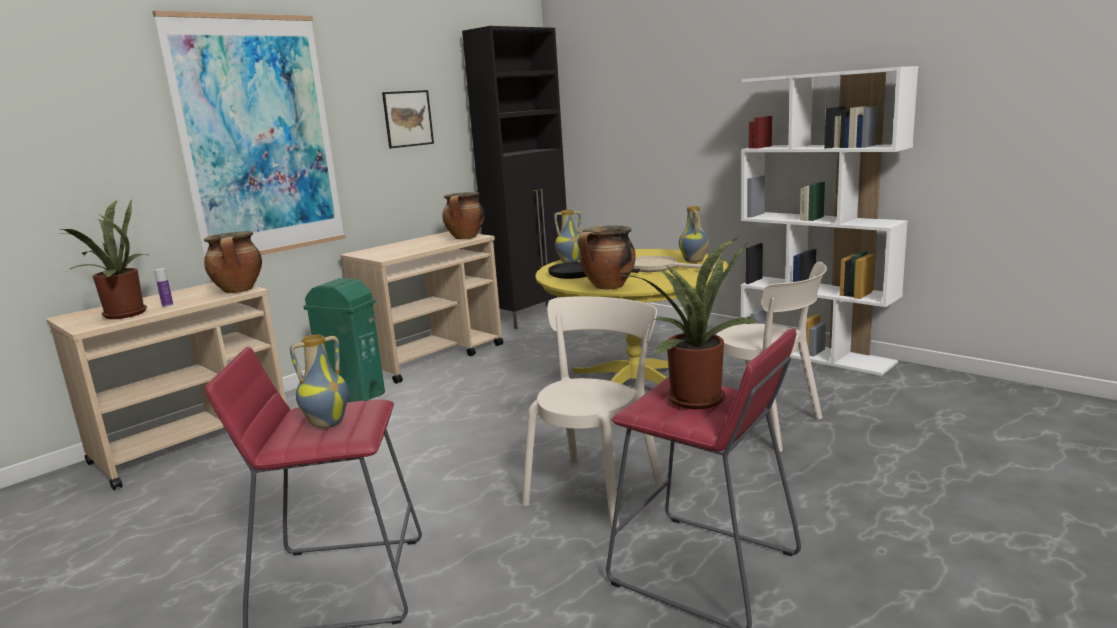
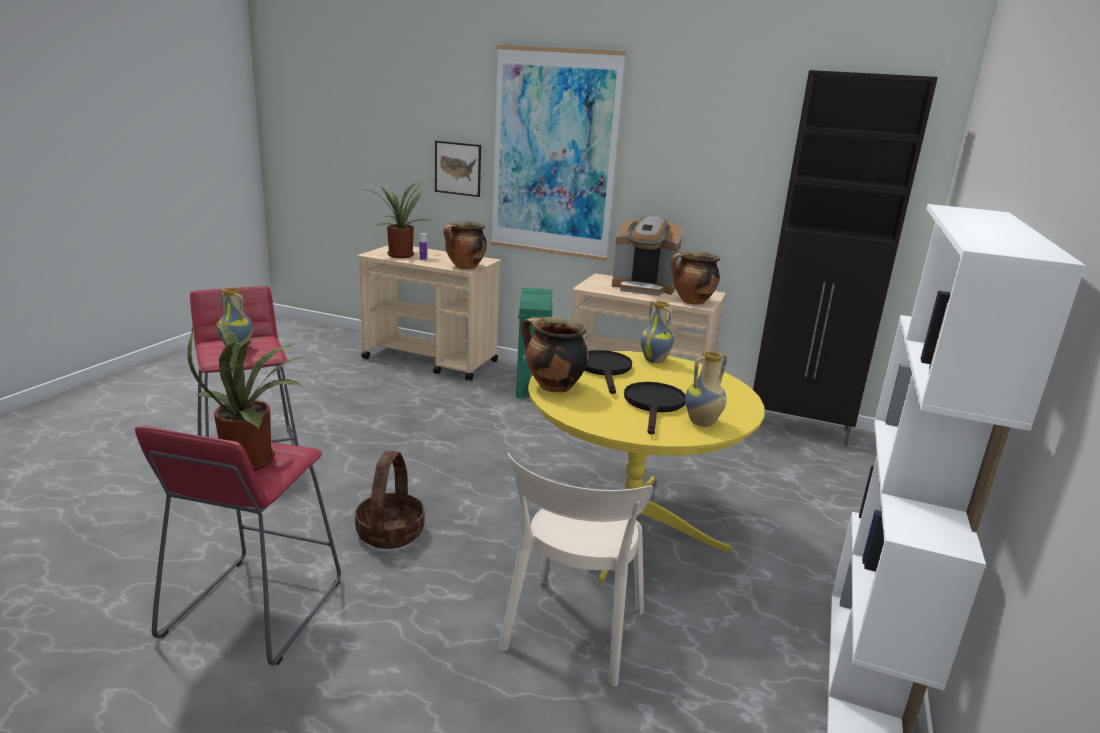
camera: 65 degrees right, 5 degrees up
(408, 118) = (709, 163): picture -> picture (458, 168)
(408, 245) = (644, 287): none -> coffee machine
(596, 489) = (390, 533): beige chair -> basket
(659, 268) = (654, 405): beige frying pan -> black frying pan

